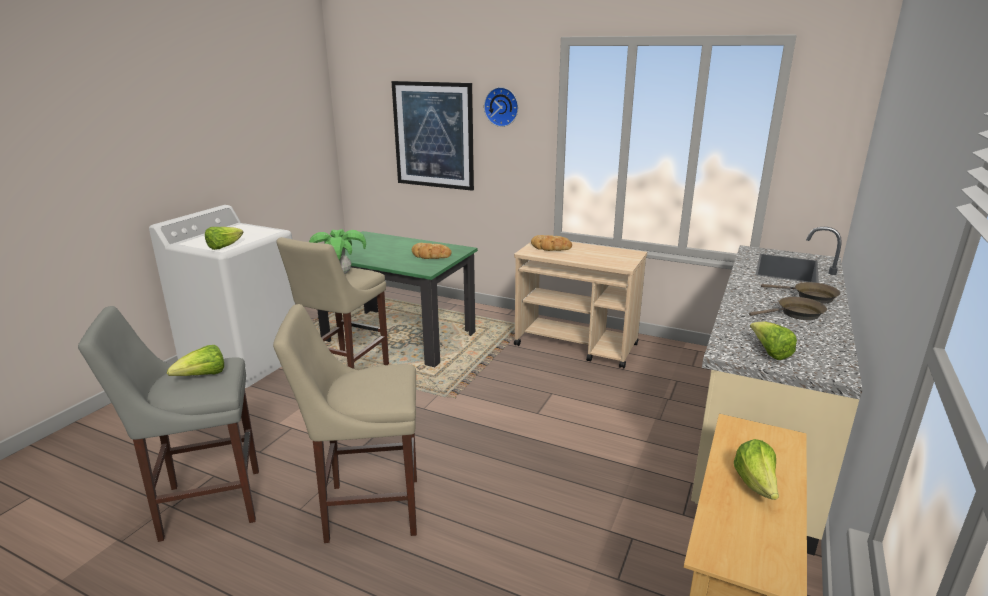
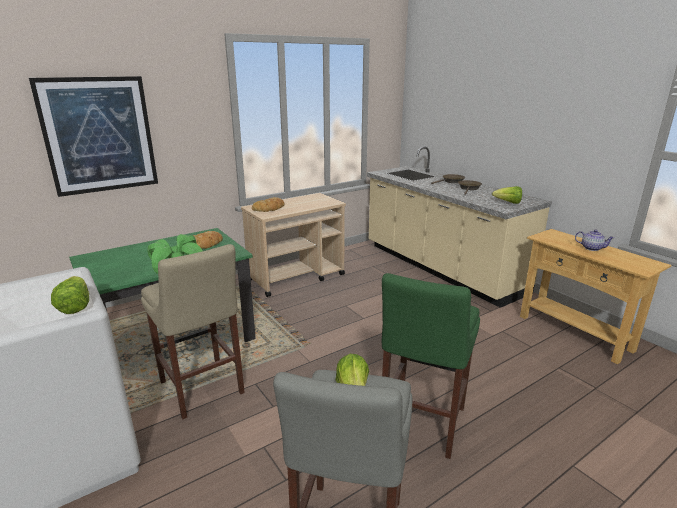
camera: 60 degrees left, 0 degrees up
(367, 508) = (421, 425): beige stool -> green stool
(502, 106) = (177, 98): wall clock -> none
(756, 485) = (591, 248): lettuce -> teapot

